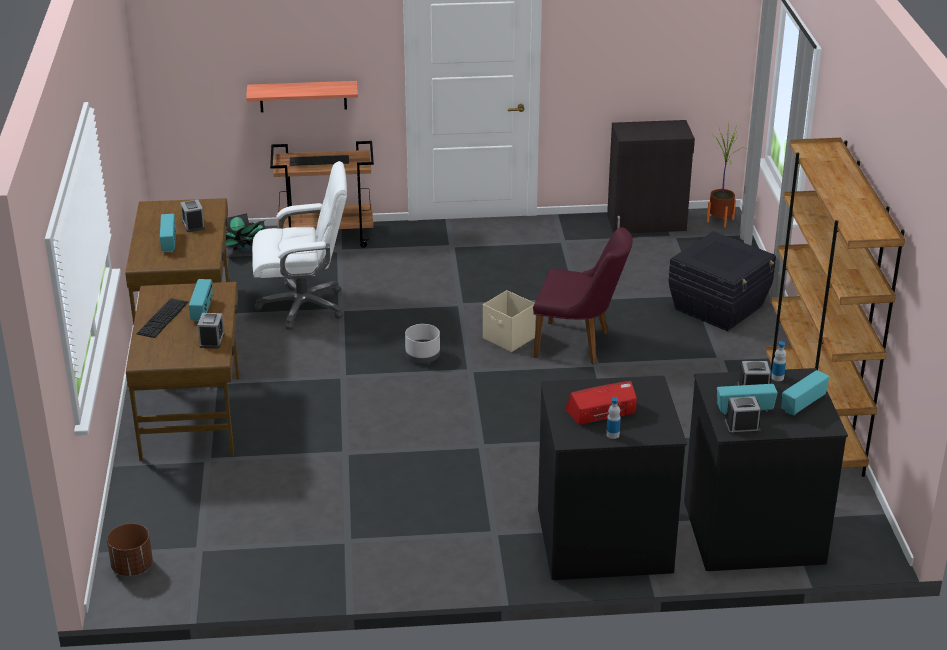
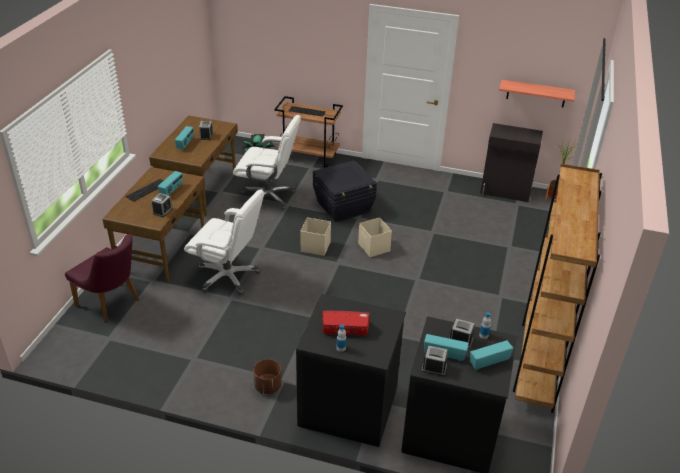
camera: 20 degrees right, 5 degrees up
(132, 567) = (66, 339): brown planter -> brown planter (267, 386)
(303, 96) = (305, 70): shelf -> shelf (536, 93)
(321, 426) = (228, 277): none -> white office chair
(422, 356) = (315, 246): grey planter -> beige storage box
(579, 345) = (414, 263): purple chair -> purple chair (112, 305)
(719, 307) = (520, 260): black storage box -> black storage box (344, 207)

